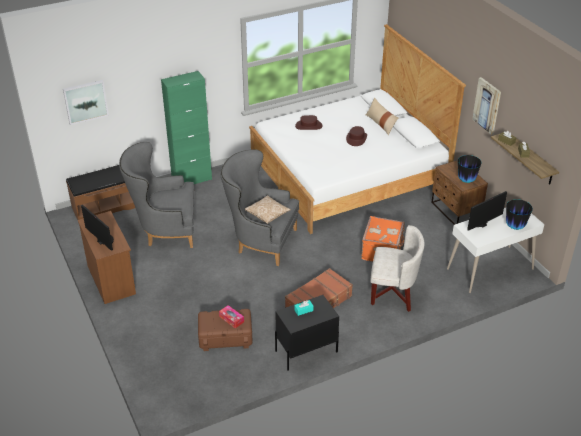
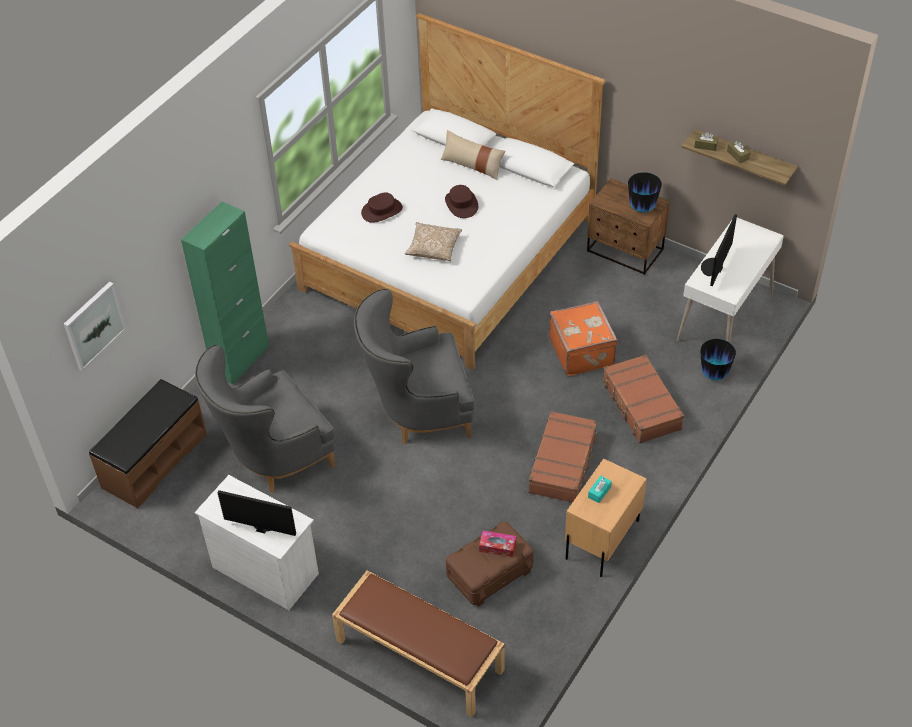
camera: 30 degrees left, 10 degrees up
(111, 279) = (265, 570): brown dresser -> white dresser
(148, 359) = (418, 655): none -> brown bench
(267, 214) = (432, 374): pillow -> pillow (433, 248)
(306, 351) = (602, 539): black nightstand -> beige nightstand
(393, 293) = (641, 406): white armchair -> brown suitcase
(487, 105) = (649, 101): picture -> none
(515, 227) = (755, 254): vase -> vase (714, 374)

